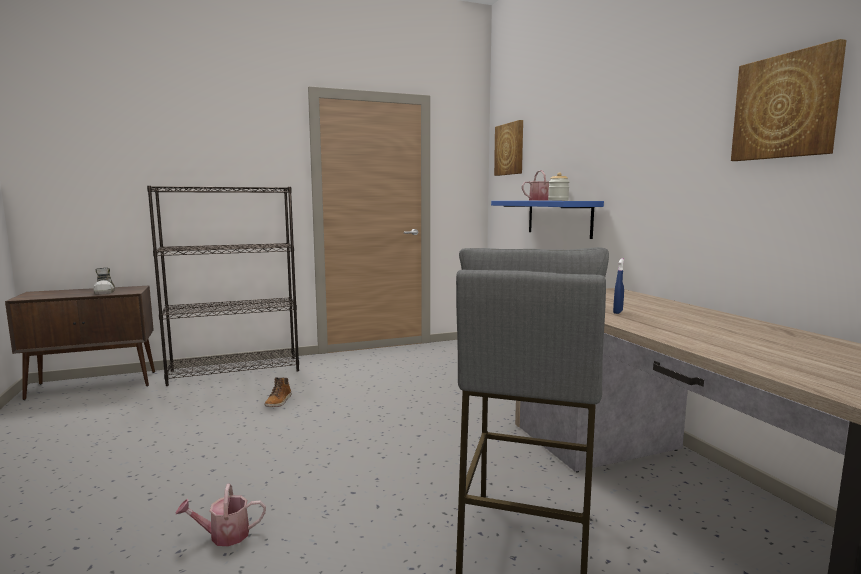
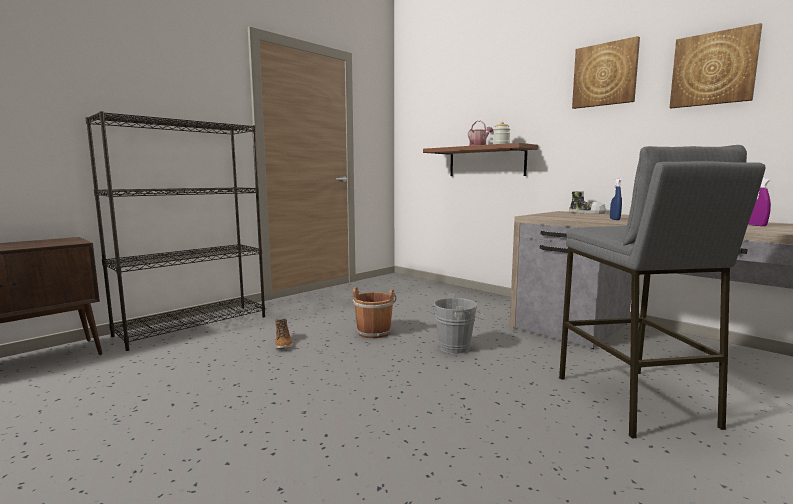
camera: 25 degrees left, 0 degrees up
(105, 291) = (32, 243): shoe -> shoe (586, 213)
(224, 535) = (403, 461): watering can -> none
(369, 404) = (374, 332): none -> brown bucket
(425, 438) = (458, 347): none -> grey bucket
(510, 149) = (423, 107): picture -> picture (605, 75)
(558, 218) = (486, 162): blue shelf -> brown shelf
(780, 345) = (756, 225): none -> purple spray bottle

